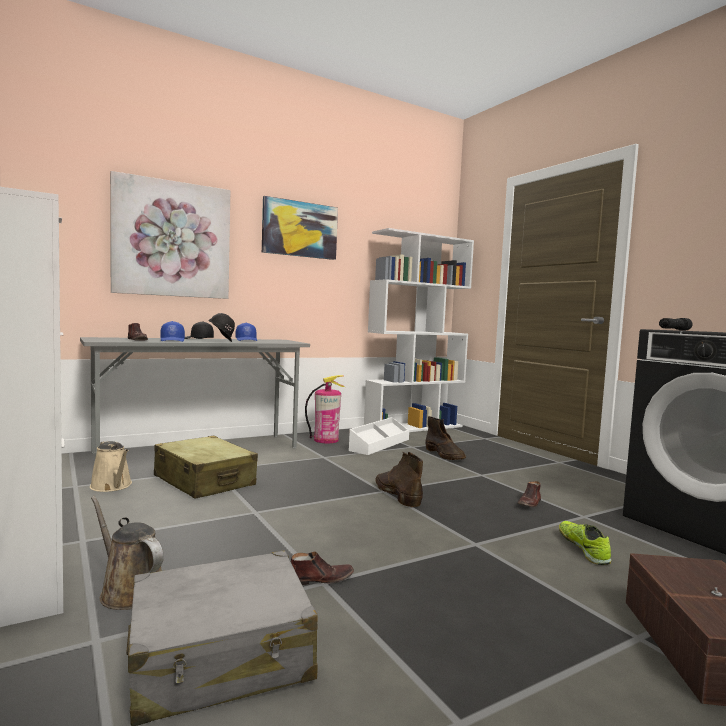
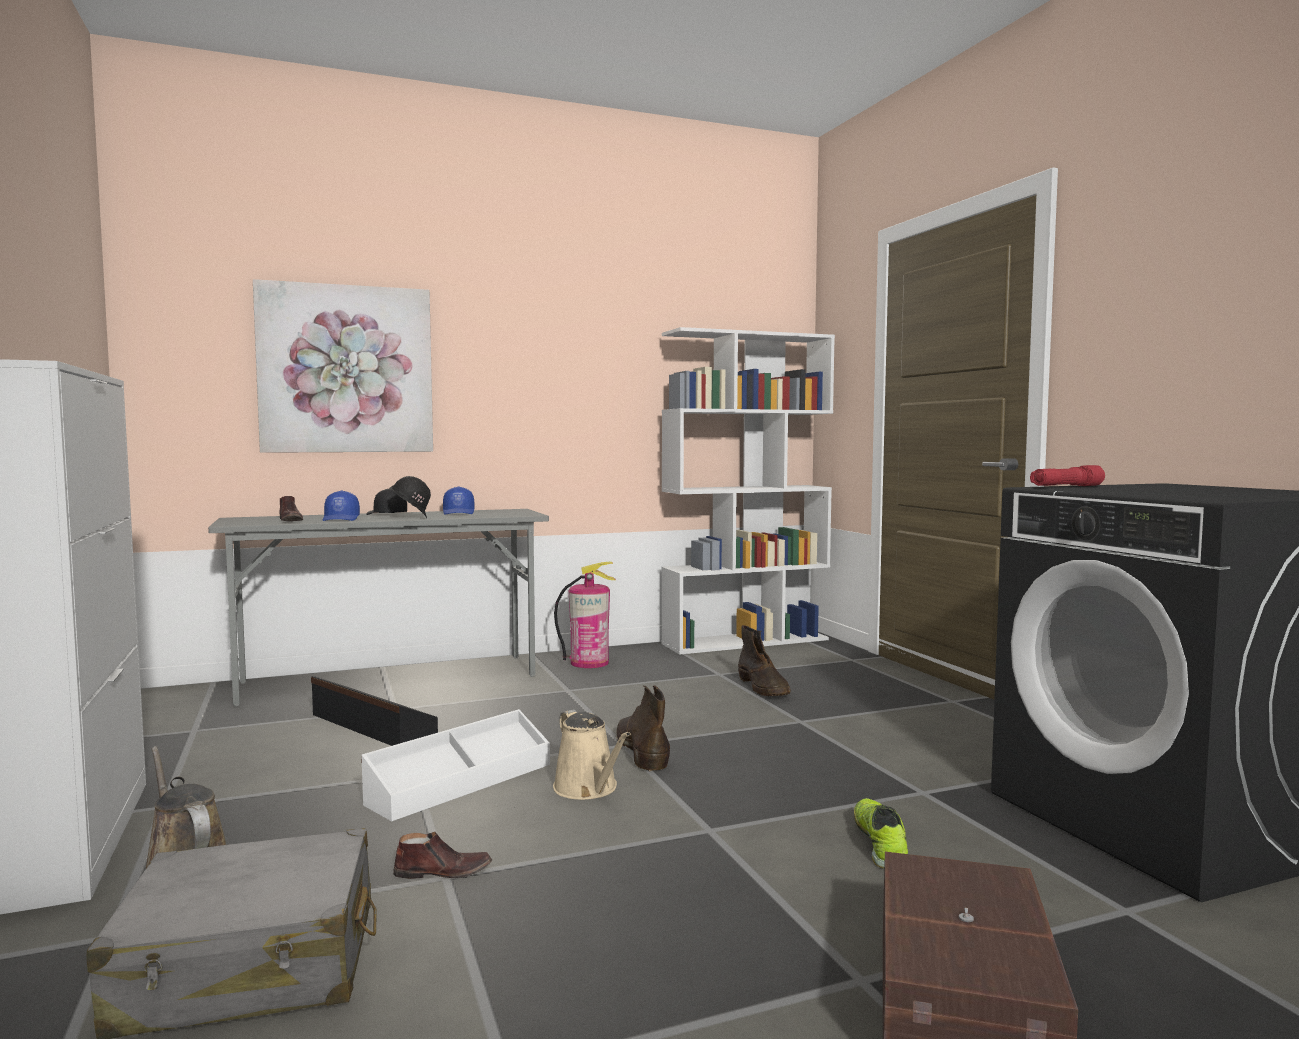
camera: 10 degrees right, 0 degrees up
(112, 486) = (242, 731): beige watering can -> beige watering can (588, 789)
(204, 481) = (371, 726): beige suitcase -> black storage box
(300, 229) = (543, 339): picture -> none
(379, 444) = (668, 670): white storage box -> white storage box (460, 783)
(529, 503) = (847, 769): brown shoe -> none
(674, 330) = (1066, 487): black flashlight -> red flashlight

